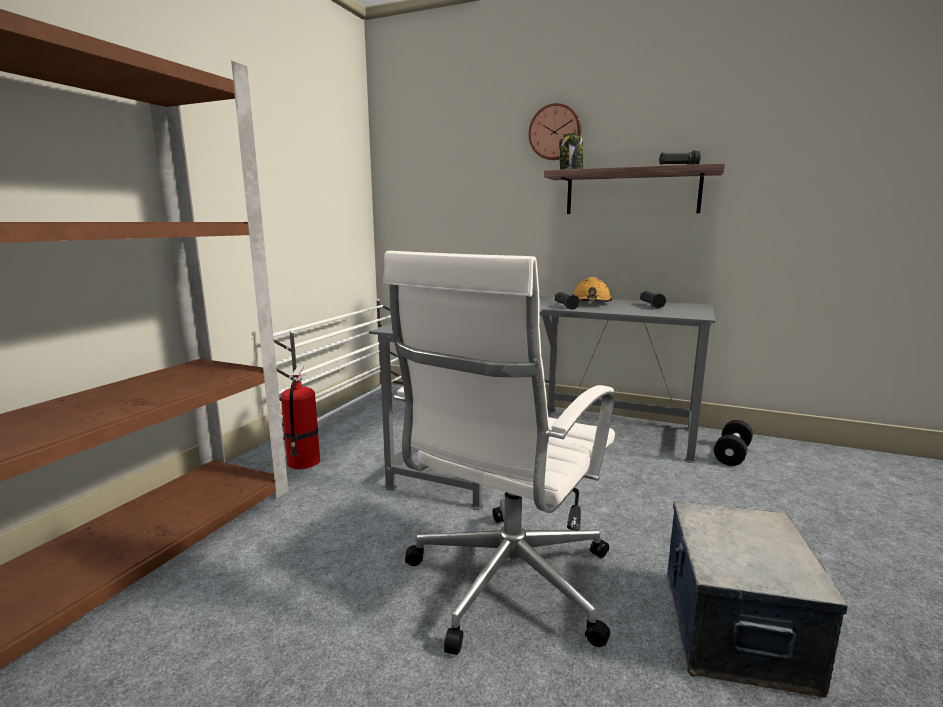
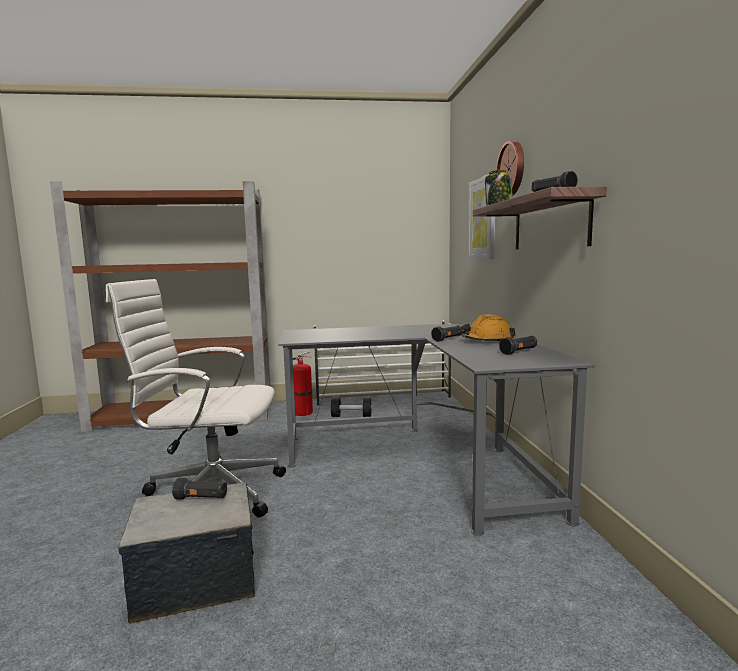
camera: 60 degrees right, 5 degrees down
(481, 179) = (482, 219): none -> picture
(717, 532) = (201, 498): none -> black flashlight
(732, 454) = (534, 557): black dumbbell -> black dumbbell (351, 416)

